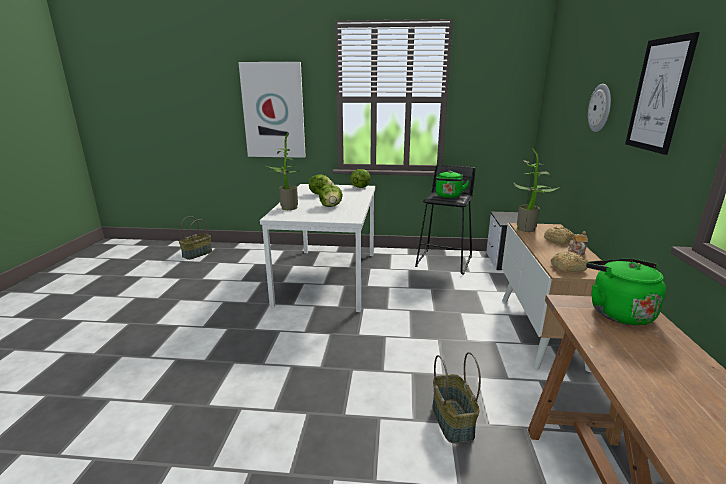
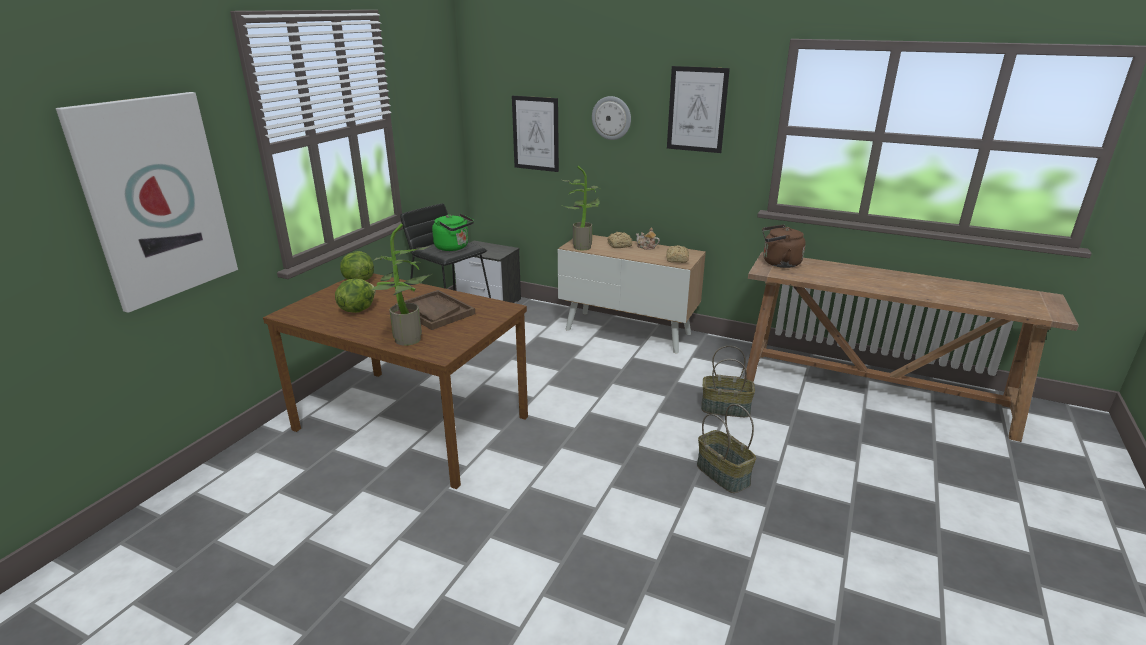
camera: 70 degrees left, 5 degrees up
(197, 254) = (123, 574): basket -> basket (724, 474)
(327, 277) = (409, 423): white dining table -> brown dining table
(331, 206) = (435, 311): lettuce -> brown tray
(562, 124) = (535, 133): none -> picture
(617, 312) = (779, 263): green kettle -> brown kettle

